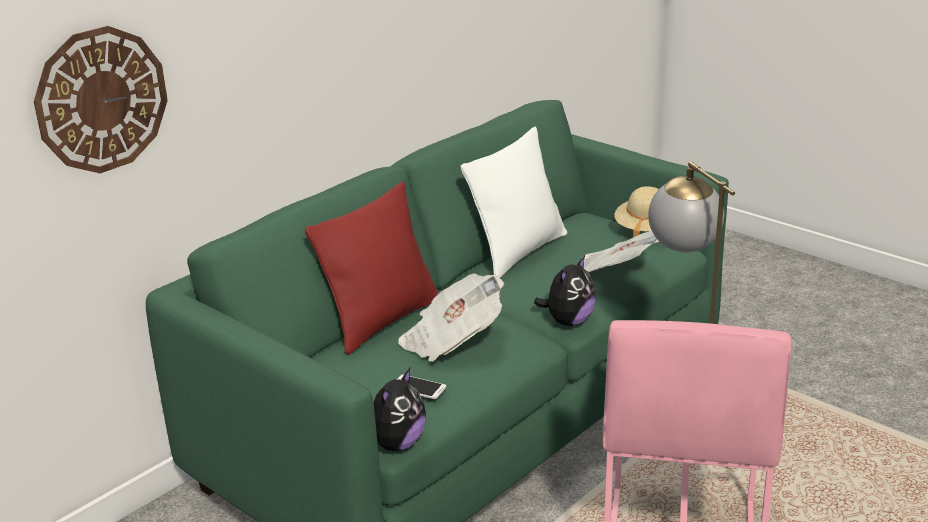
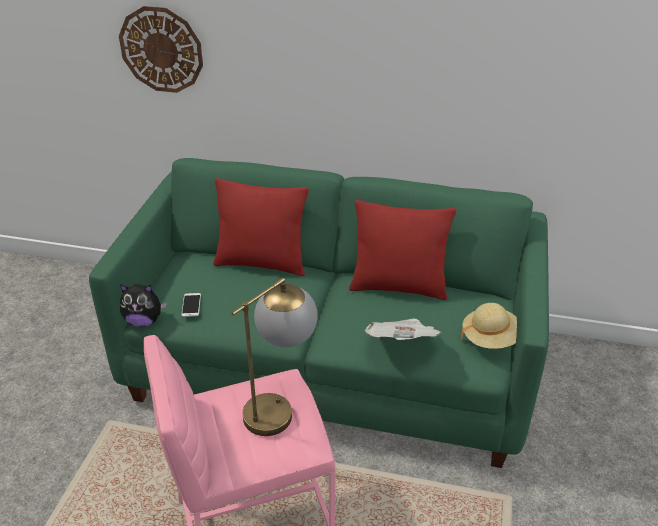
camera: 60 degrees right, 10 degrees up
(451, 341) = (251, 298): newspaper -> none
(518, 252) = (398, 287): white pillow -> red pillow
(568, 321) = (327, 344): plush toy -> none

